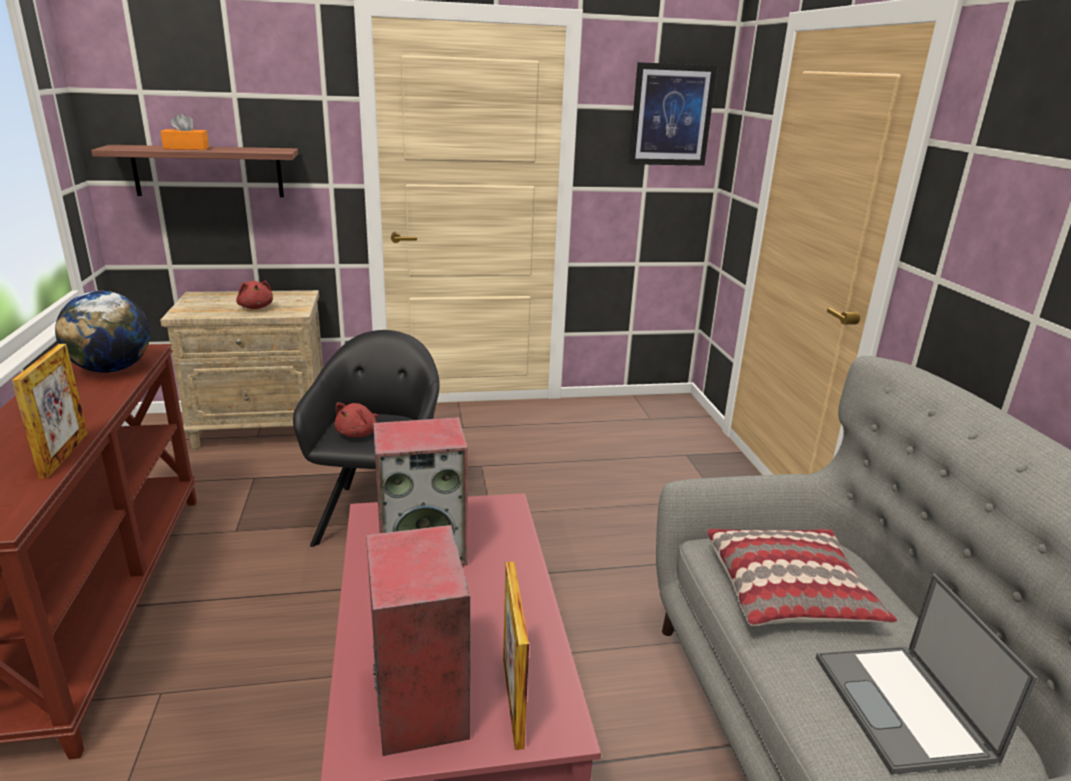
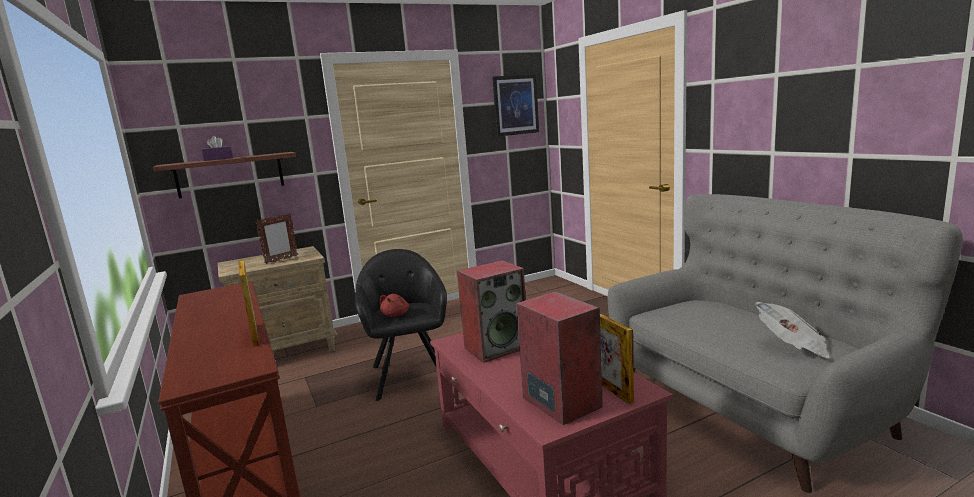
camera: 15 degrees left, 10 degrees down
(112, 369) = (228, 298): globe -> none
(186, 148) = (218, 159): orange tissue box -> purple tissue box
(256, 307) = (281, 260): red plush toy -> picture frame
(789, 591) = (702, 321): pillow -> none
(904, 708) = (792, 346): laptop -> newspaper

